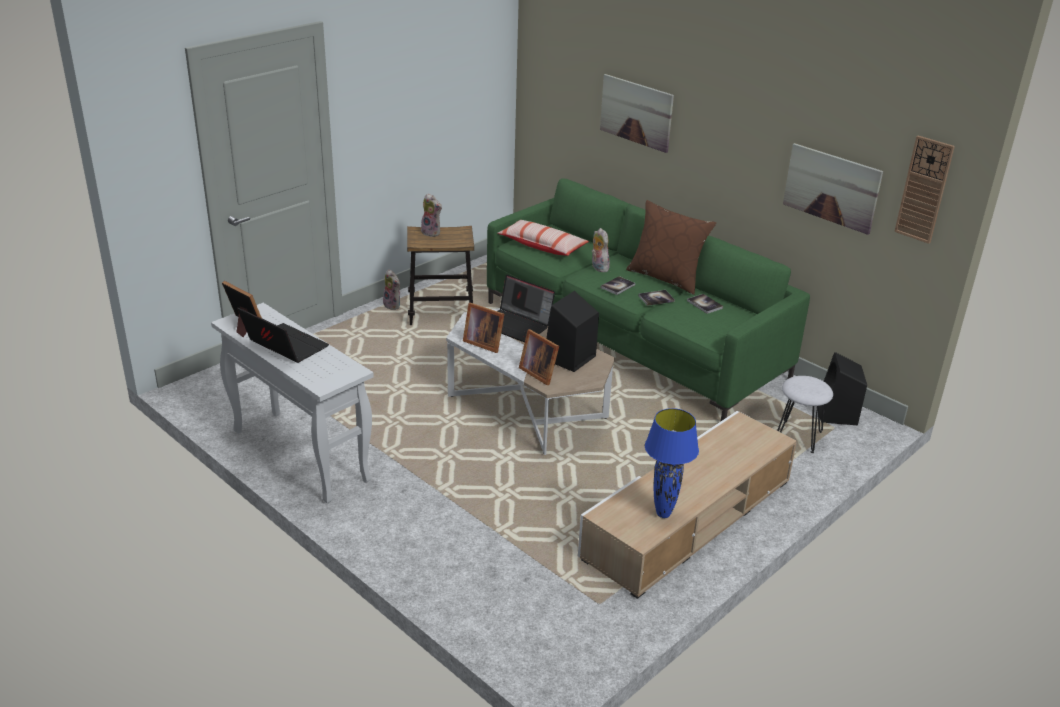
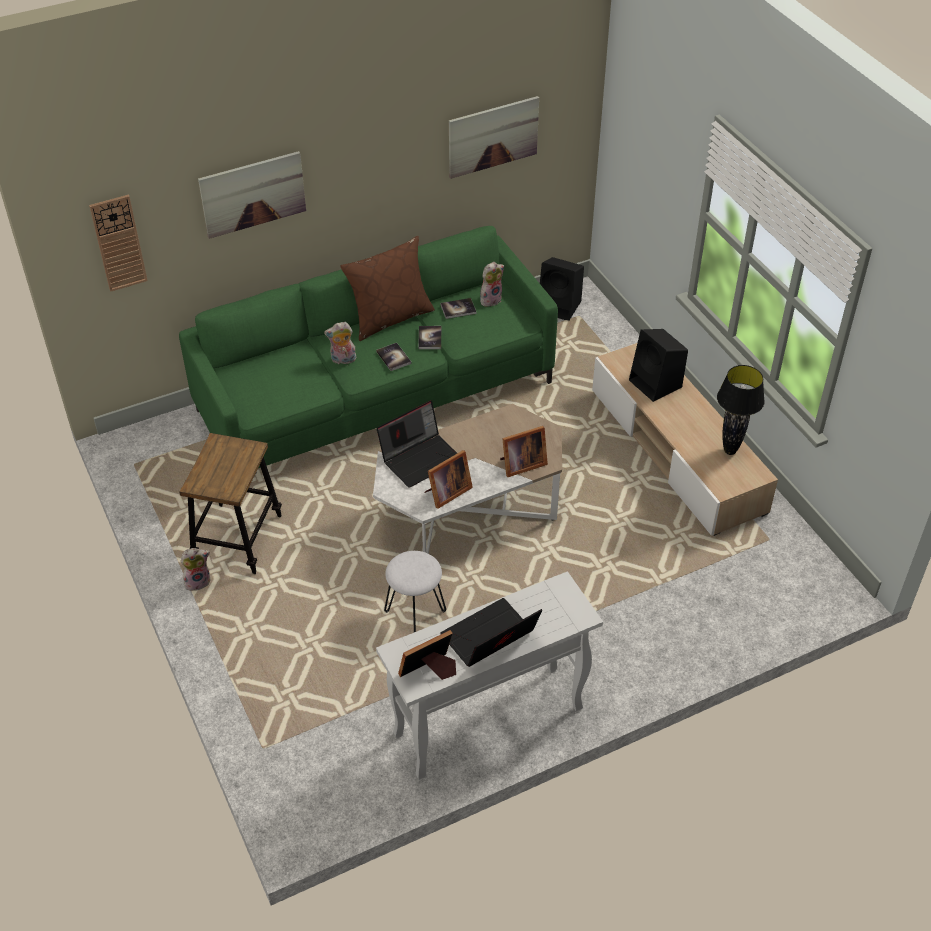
camera: 70 degrees left, 15 degrees up
(432, 232) = (208, 472): plush toy -> plush toy (490, 299)
(542, 246) = (269, 389): pillow -> none
(569, 358) = (502, 436): black speaker -> black speaker (656, 384)
(664, 514) = (730, 450): blue table lamp -> black table lamp
(798, 437) = (584, 342): white stool -> white stool (414, 612)
(924, 189) = (575, 90): wall clock -> wall clock (118, 243)

